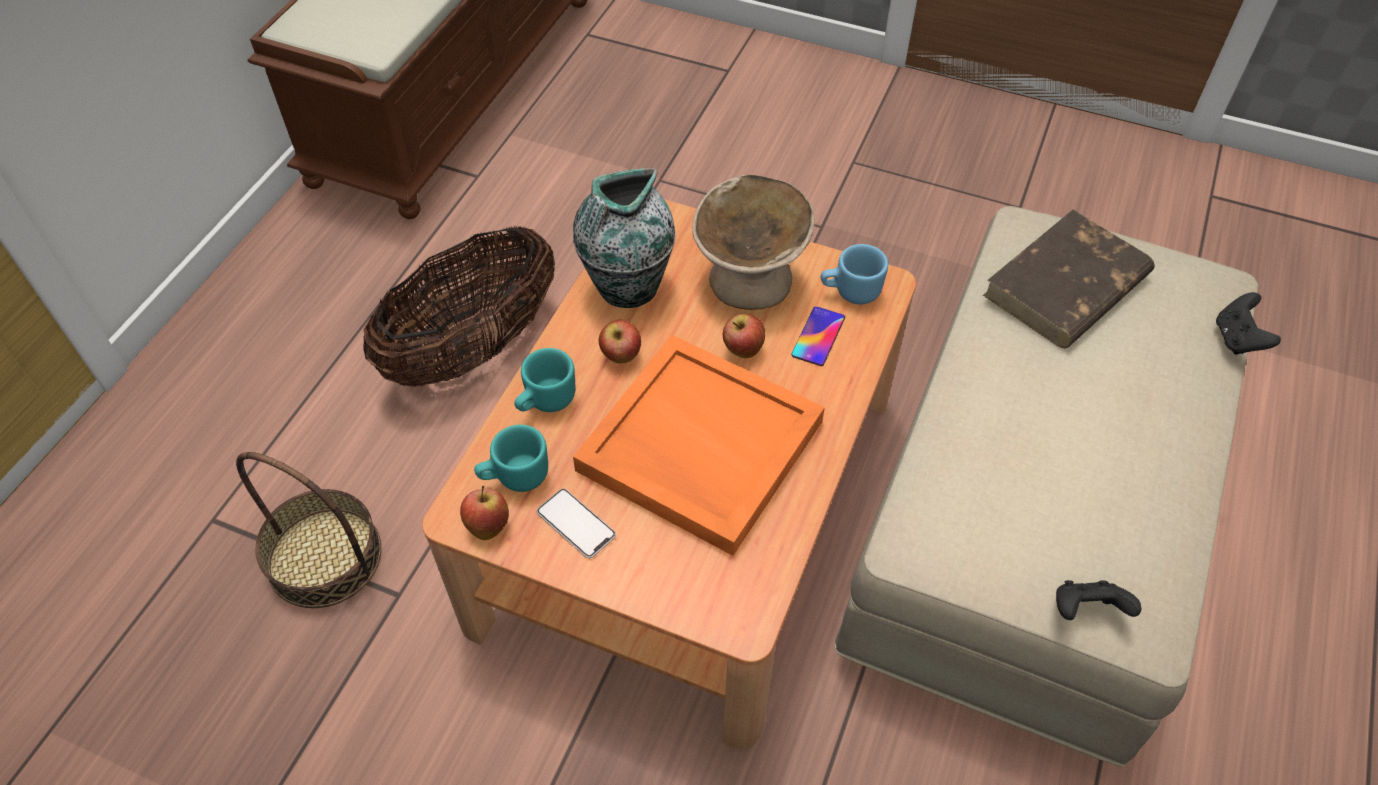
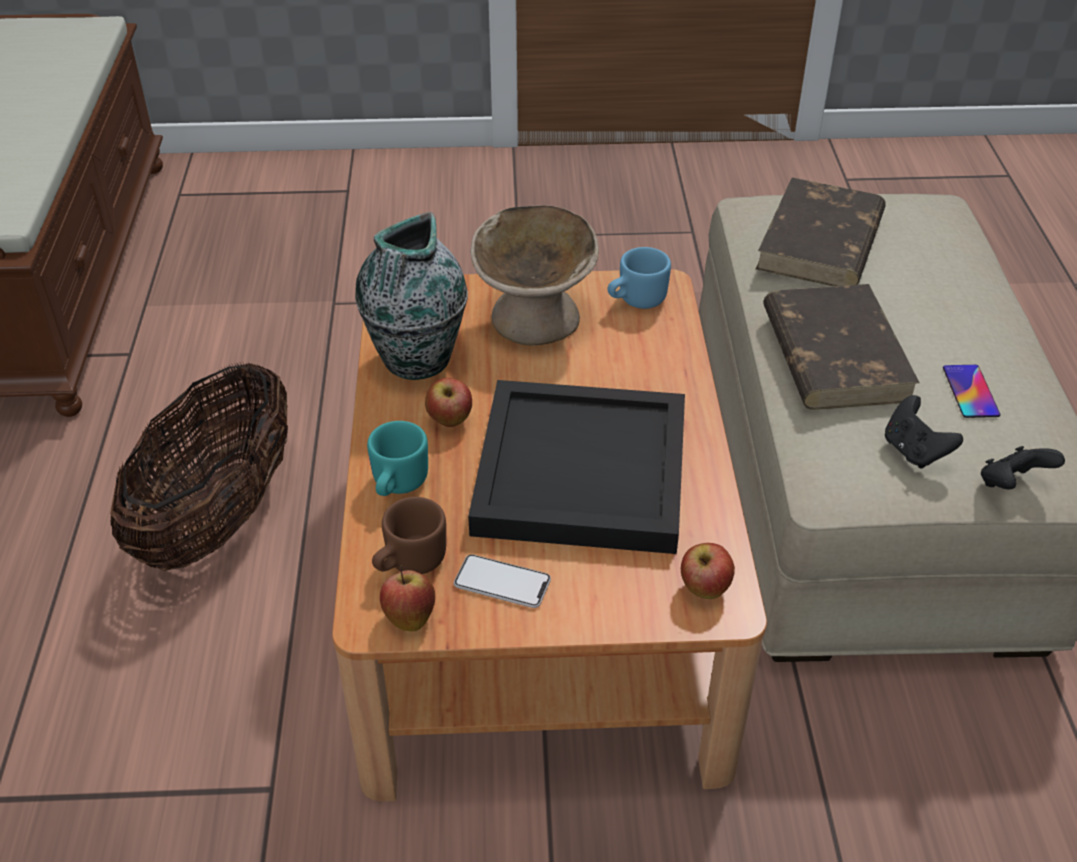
camera: 25 degrees left, 10 degrees down
(325, 557) = (160, 784): basket -> none
(514, 476) = (408, 563): turquoise mug -> brown mug
(698, 446) = (579, 473): orange tray -> black tray
(743, 350) = (567, 378): apple -> apple (704, 589)
(818, 336) = (631, 345): phone -> phone (970, 391)
(1001, 410) = (834, 353): none -> brown book
(1237, 339) = (982, 241): black game controller -> black game controller (914, 451)

